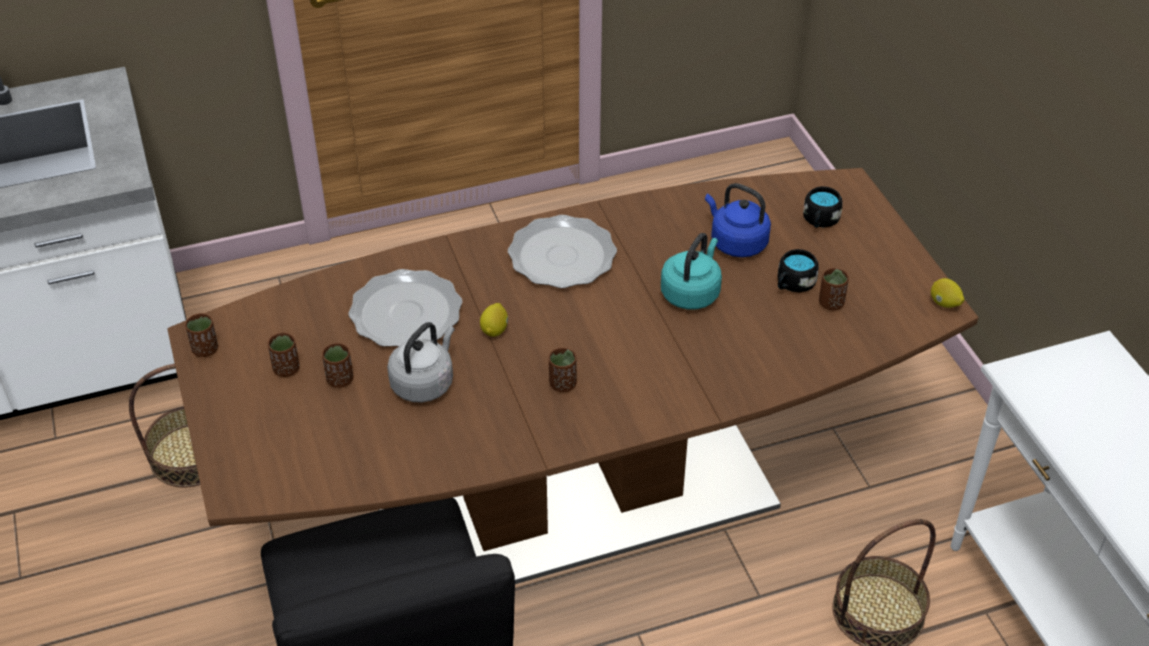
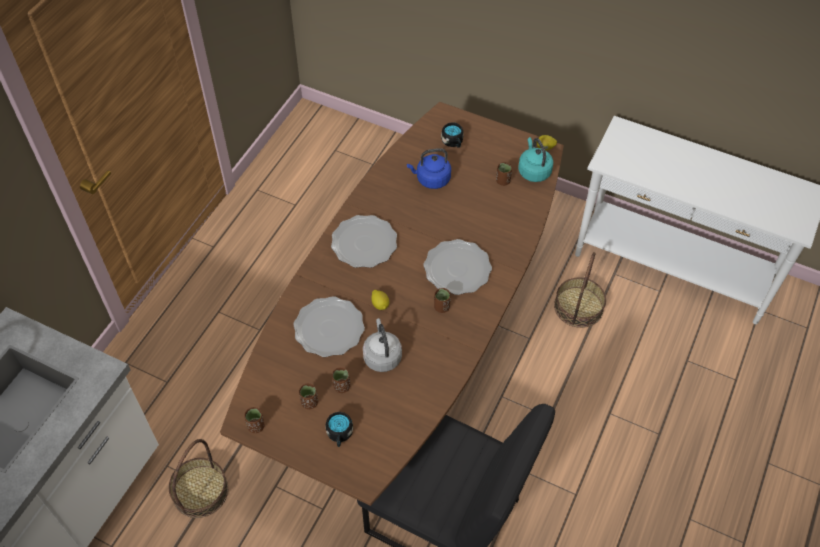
camera: 45 degrees left, 10 degrees up
(637, 357) = (457, 269): none -> plate
(691, 293) = (442, 219): turquoise kettle -> turquoise kettle (533, 171)
(792, 284) = (478, 183): black mug -> black mug (339, 435)

